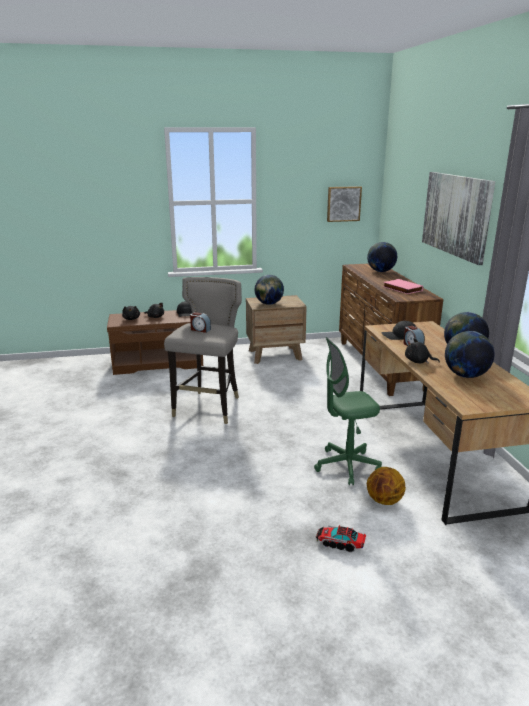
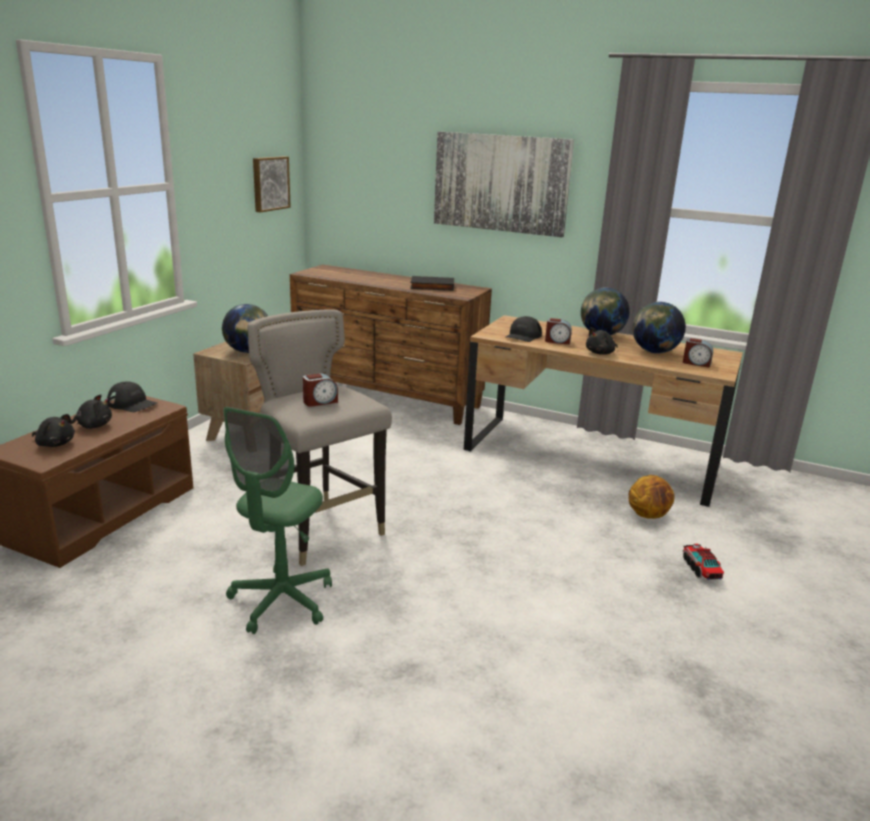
camera: 55 degrees left, 0 degrees up
(340, 543) = (701, 569): toy truck -> toy truck turned 120 degrees clockwise
(346, 466) = (568, 505): green office chair -> green office chair (281, 601)
(381, 271) = (355, 273): globe -> none
(401, 289) = (432, 287): pink book -> black book
(474, 394) = (696, 363): none -> alarm clock

